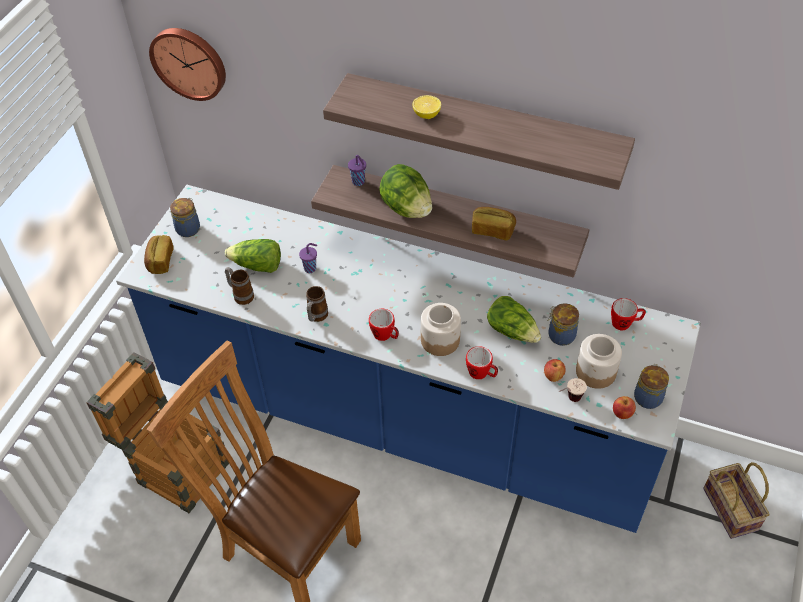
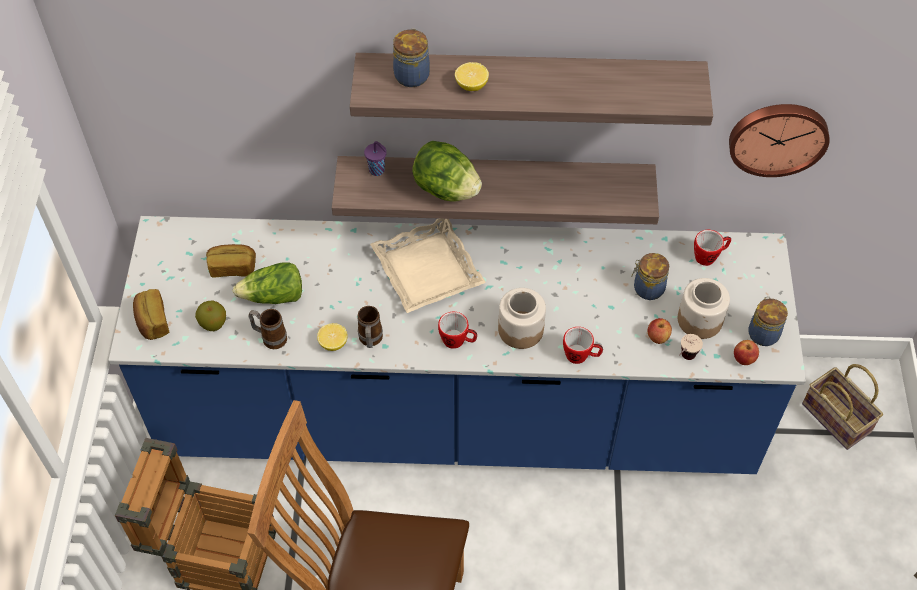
camera: 20 degrees left, 5 degrees up
(189, 62) = (141, 75): wall clock -> wall clock (778, 137)
(189, 228) = (169, 271): jar -> jar (412, 74)
(203, 274) = (213, 324): none -> apple
(287, 312) = (333, 343): none -> lemon
(311, 268) = (338, 283): purple cup -> none
(383, 275) = (426, 270): none -> beige tray
(492, 230) = (552, 191): bread -> bread (232, 267)
(512, 330) = (594, 297): lettuce -> none

